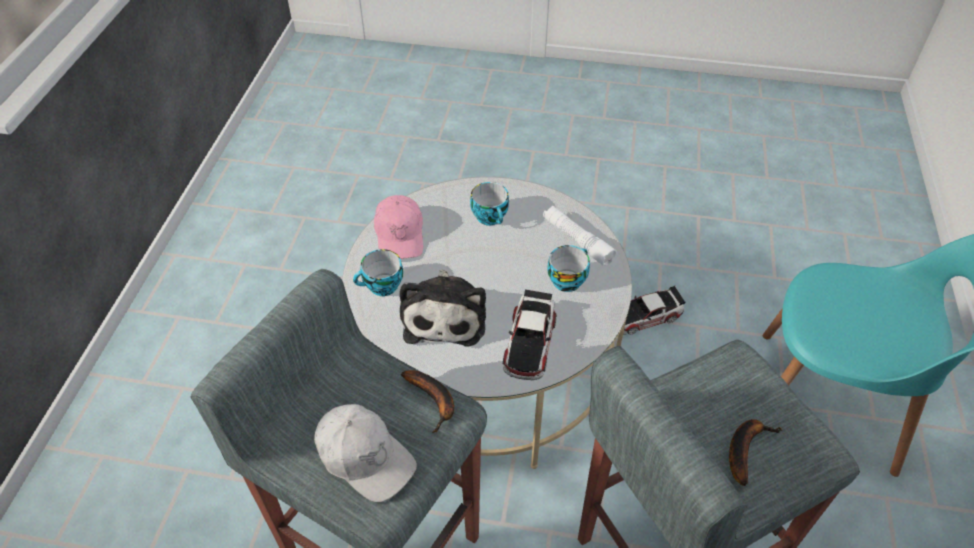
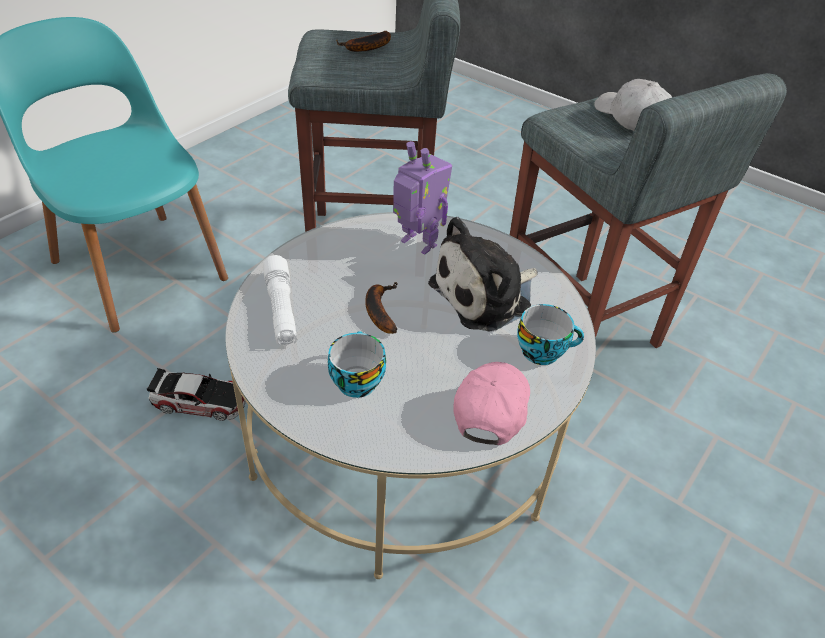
camera: 155 degrees left, 5 degrees down
(434, 401) = (564, 126): banana -> banana (379, 310)
(445, 315) = (485, 295): plush toy -> plush toy turned 150 degrees counterclockwise
(529, 342) = (417, 244): toy car -> toy robot
(567, 279) = (332, 278): cup -> none

